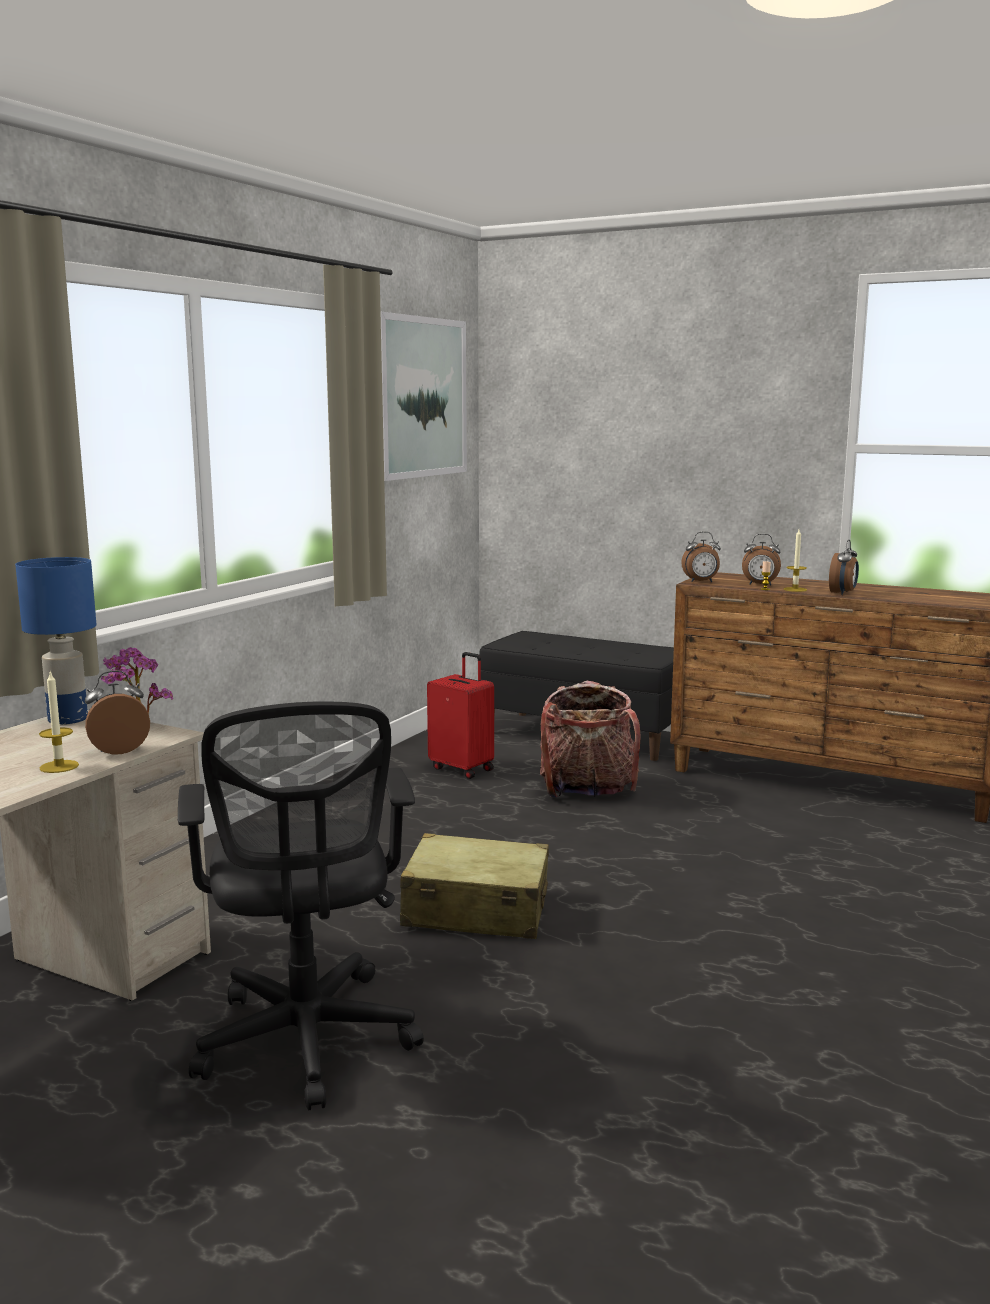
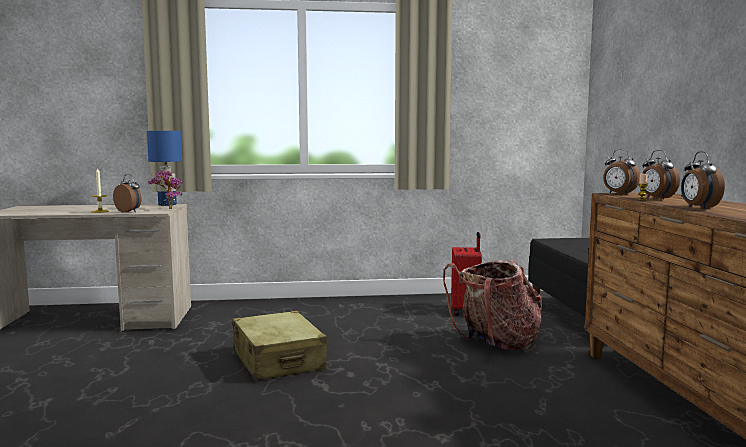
camera: 55 degrees right, 5 degrees down
(306, 1044) = (101, 367): black office chair -> none
(420, 397) = (512, 66): picture -> none
(795, 589) = (667, 202): candle -> none
(843, 593) = (698, 207): alarm clock -> alarm clock turned 90 degrees clockwise

